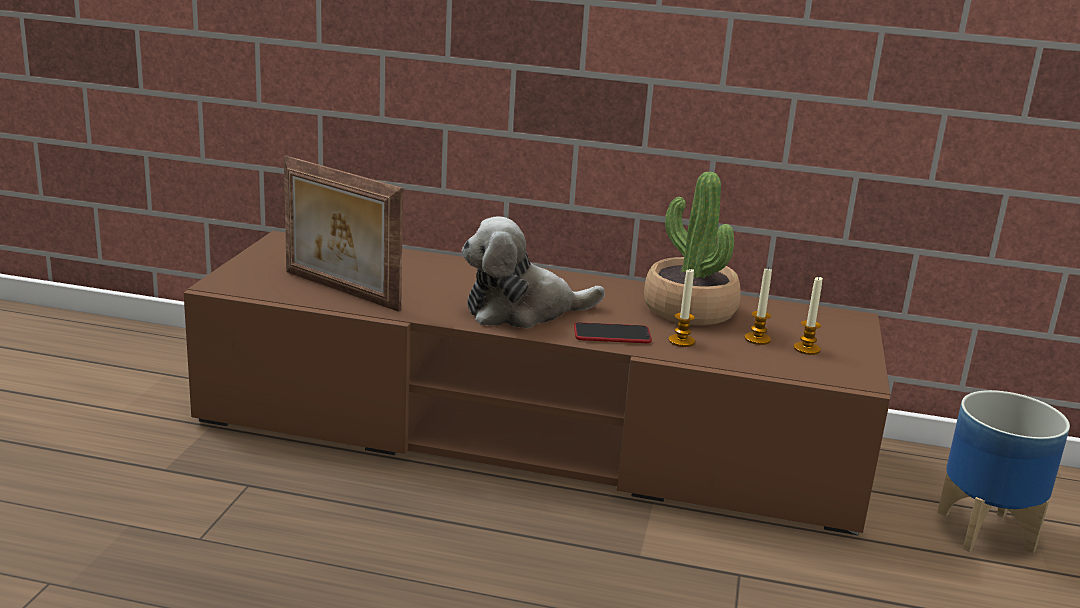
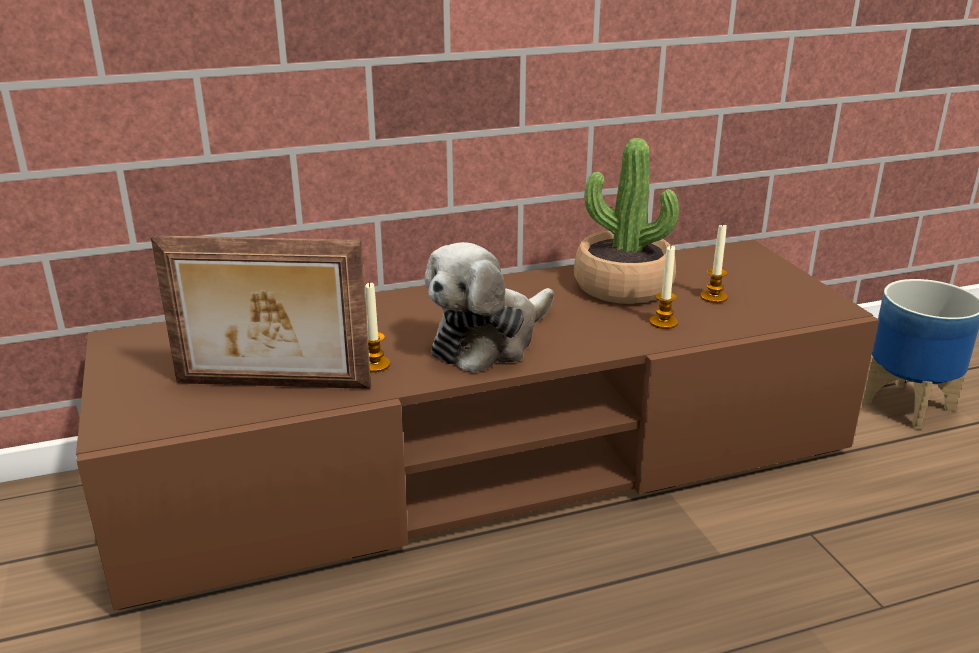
camera: 30 degrees left, 5 degrees up
(612, 335) = (601, 338): phone -> none
(806, 349) = (760, 293): candle -> candle (375, 365)

